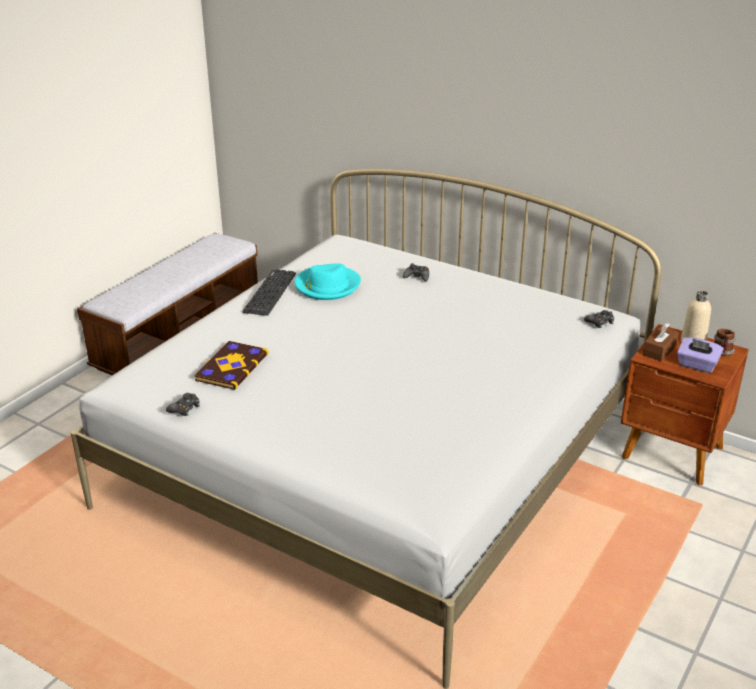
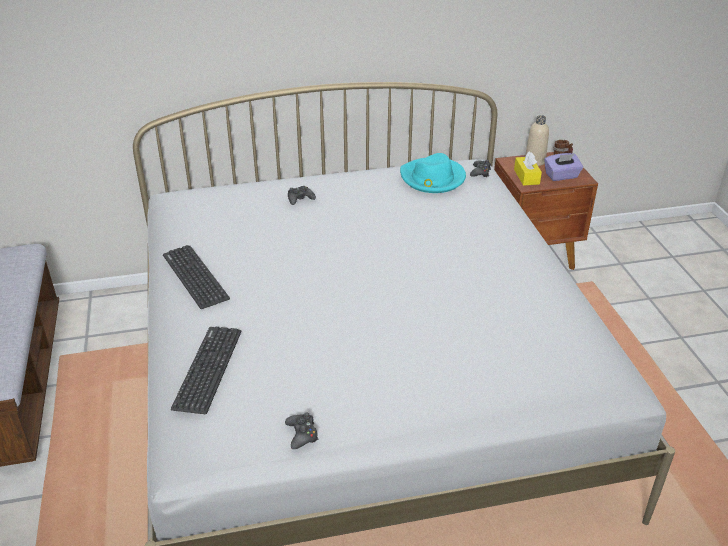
camera: 45 degrees left, 5 degrees up
(194, 346) = (208, 369): none -> keyboard
(231, 367) = (279, 367): book -> none
(327, 286) = (238, 244): turquoise hat -> turquoise hat (432, 178)
(659, 350) = (526, 177): brown tissue box -> yellow tissue box

